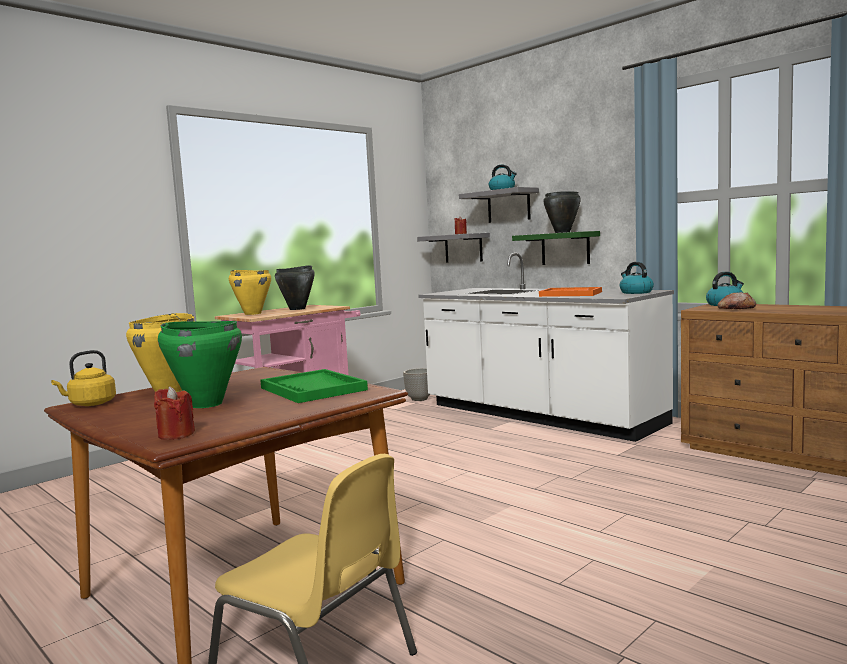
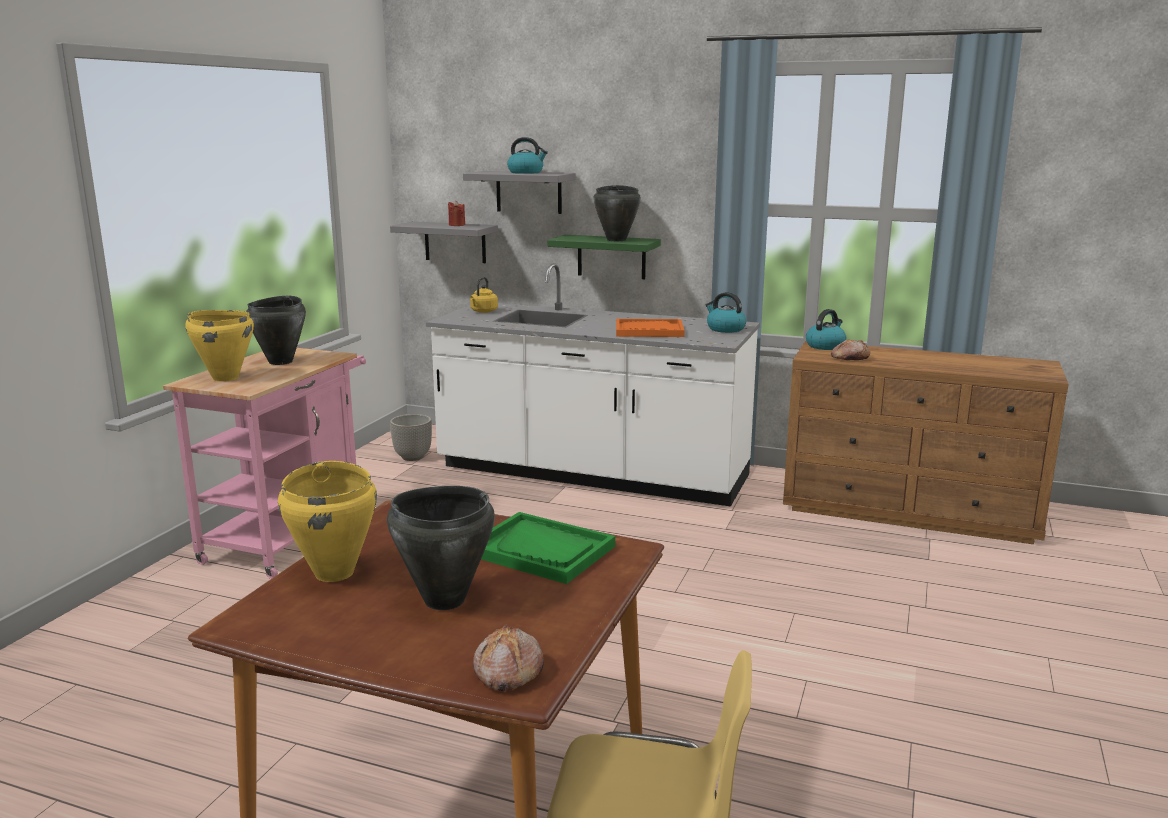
camera: 25 degrees left, 10 degrees up
(90, 404) = (258, 619): yellow kettle -> yellow kettle (483, 311)
(176, 435) = (507, 671): red candle -> bread
(206, 404) = (443, 600): green cooking pot -> black cooking pot

